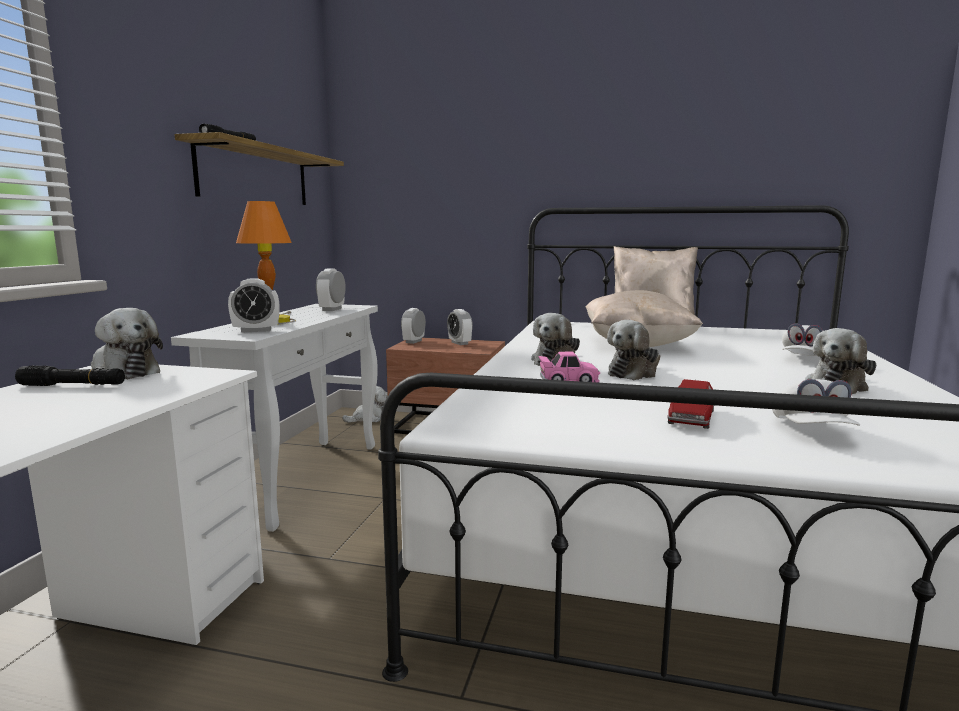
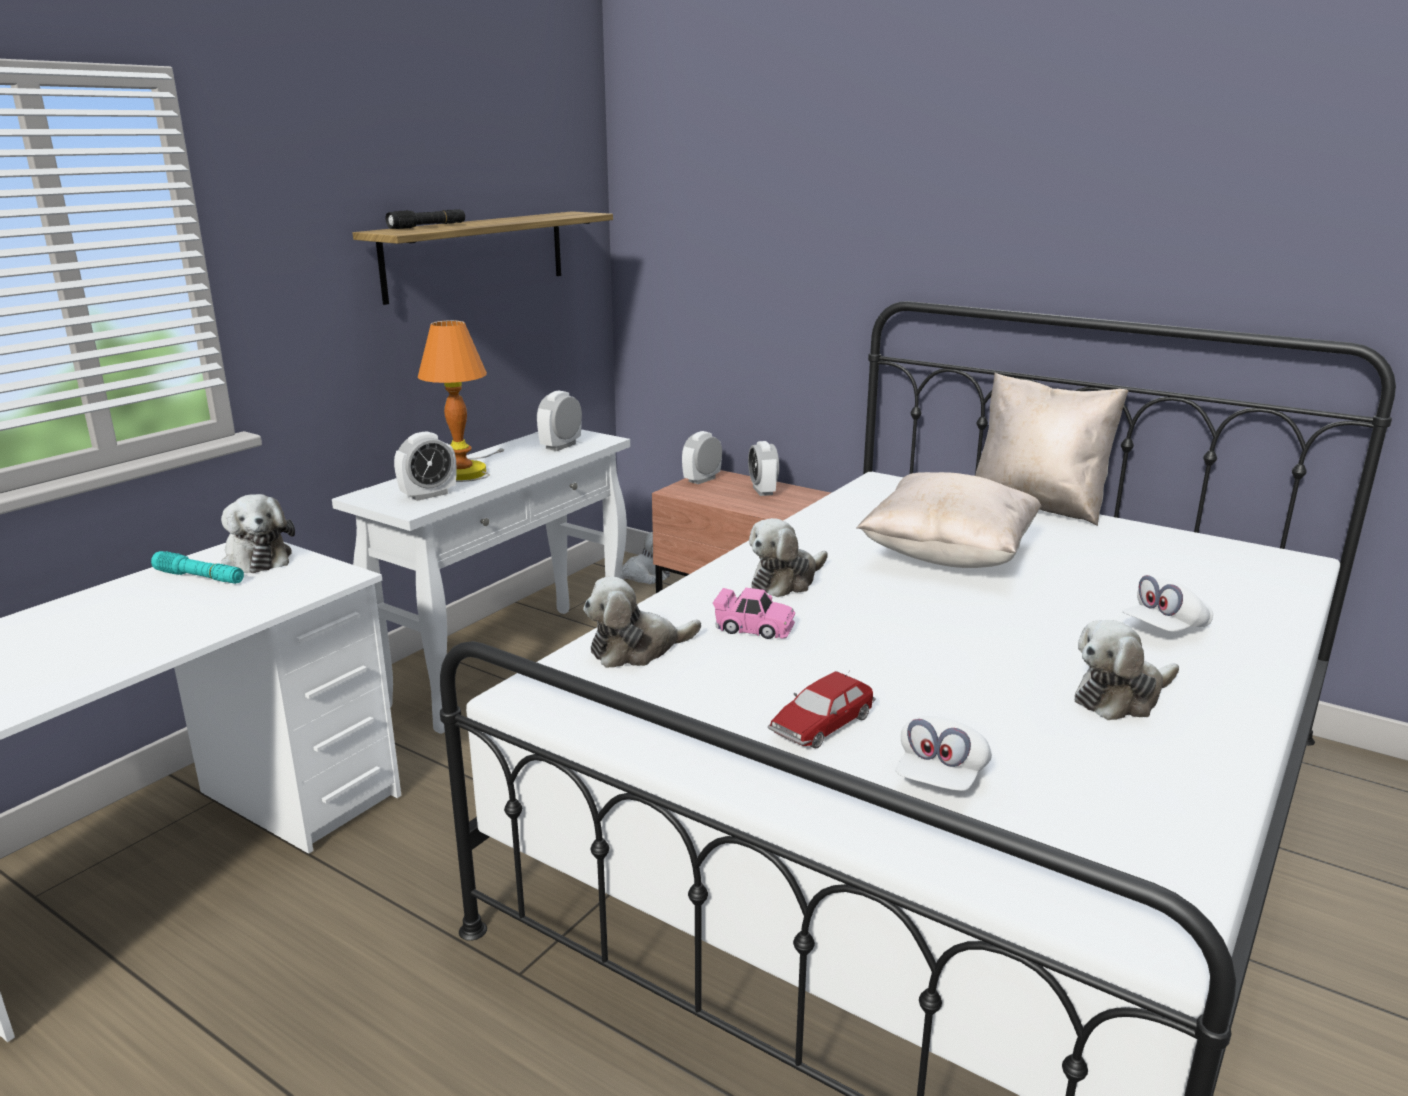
camera: 20 degrees right, 10 degrees up
(73, 385) = (200, 577): black flashlight -> turquoise flashlight
(256, 330) = (428, 495): alarm clock -> alarm clock turned 45 degrees counterclockwise
(634, 373) = (863, 623): plush toy -> plush toy (637, 649)

